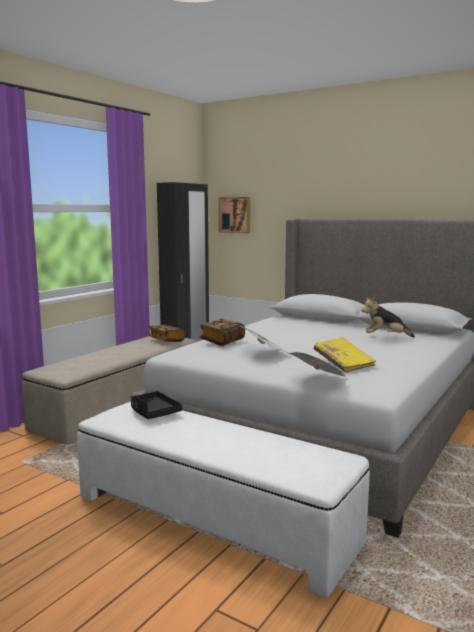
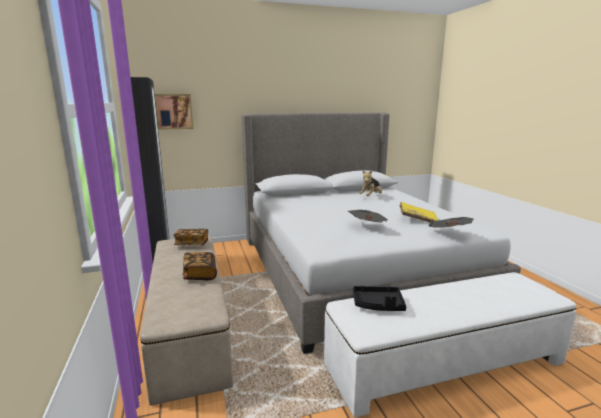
camera: 50 degrees left, 5 degrees up
(222, 341) = (318, 227): book -> book (200, 274)

